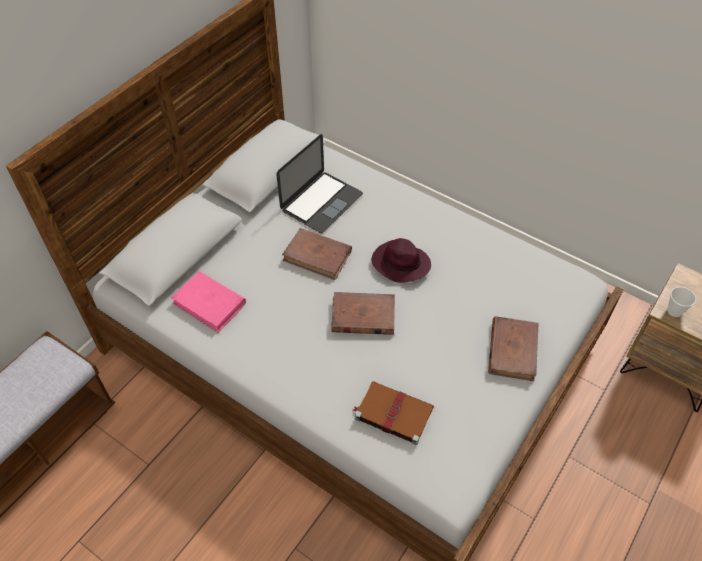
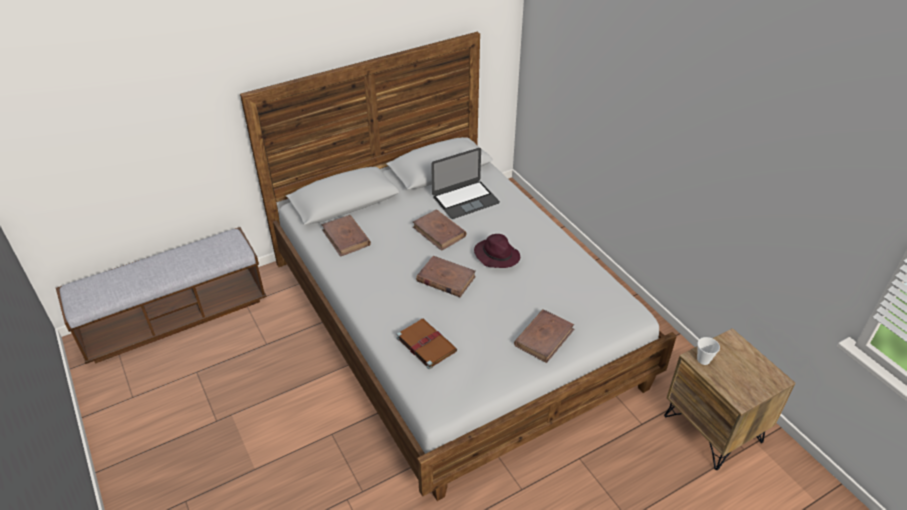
camera: 25 degrees right, 10 degrees down
(209, 303) = (346, 238): pink book -> brown book

